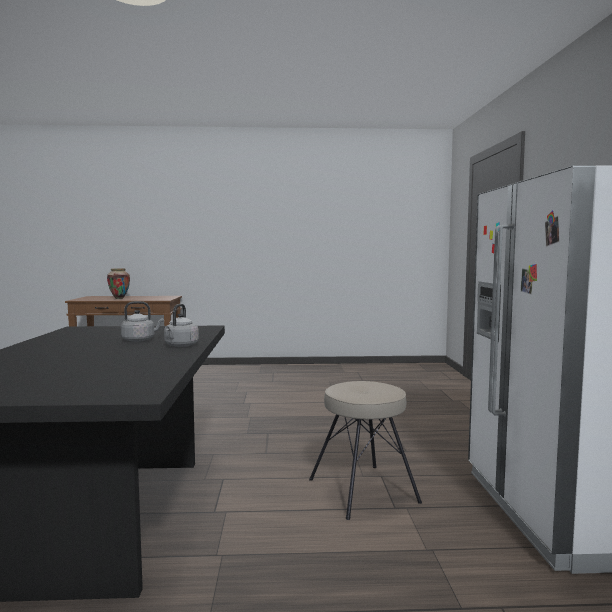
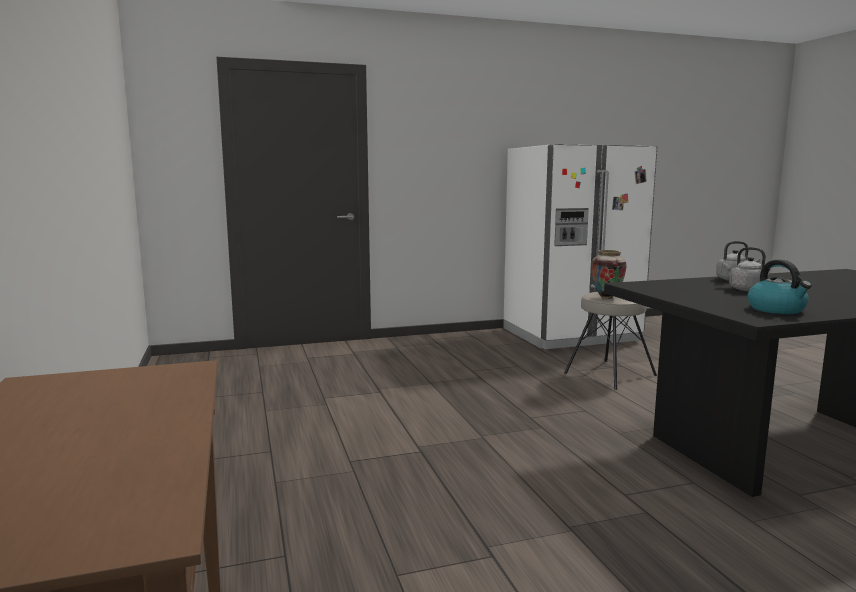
camera: 105 degrees left, 5 degrees up
(79, 333) = (777, 310): none -> kettle
(119, 298) = (107, 442): vase -> vase (606, 297)

